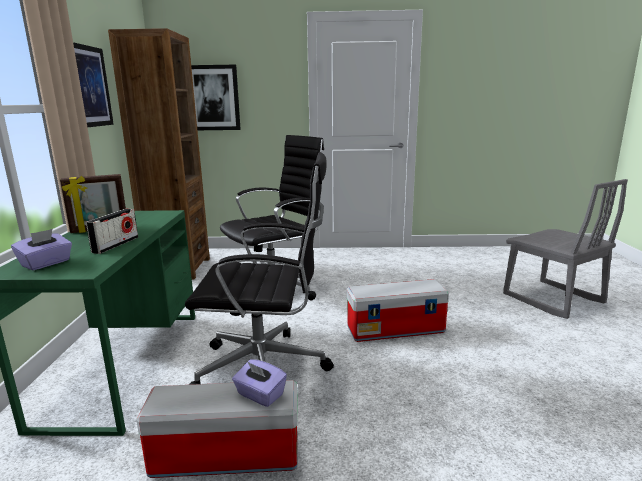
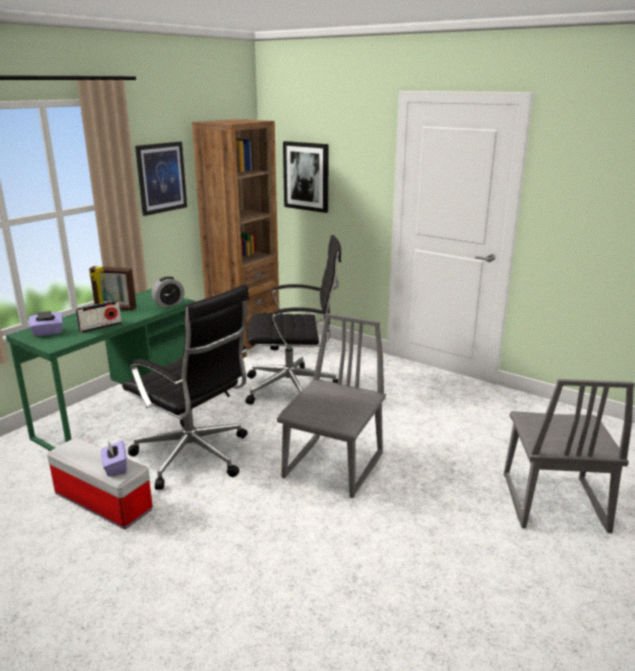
camera: 35 degrees right, 5 degrees up
(160, 216) = (169, 304): none -> alarm clock
(396, 329) = (334, 466): storage box -> grey chair

